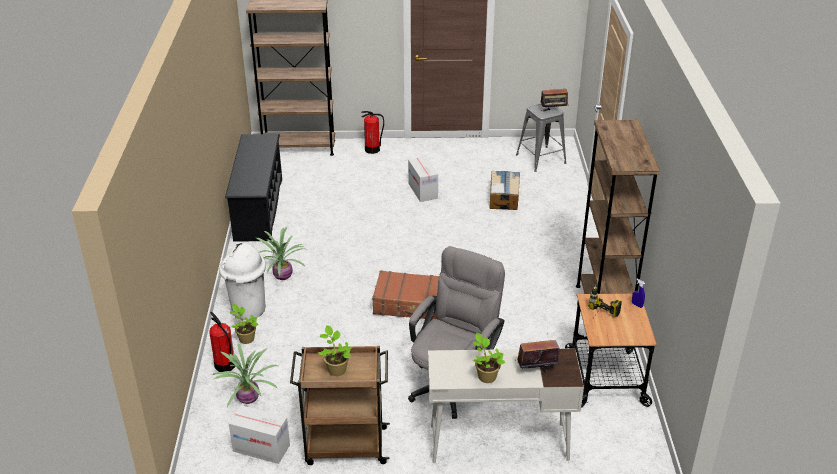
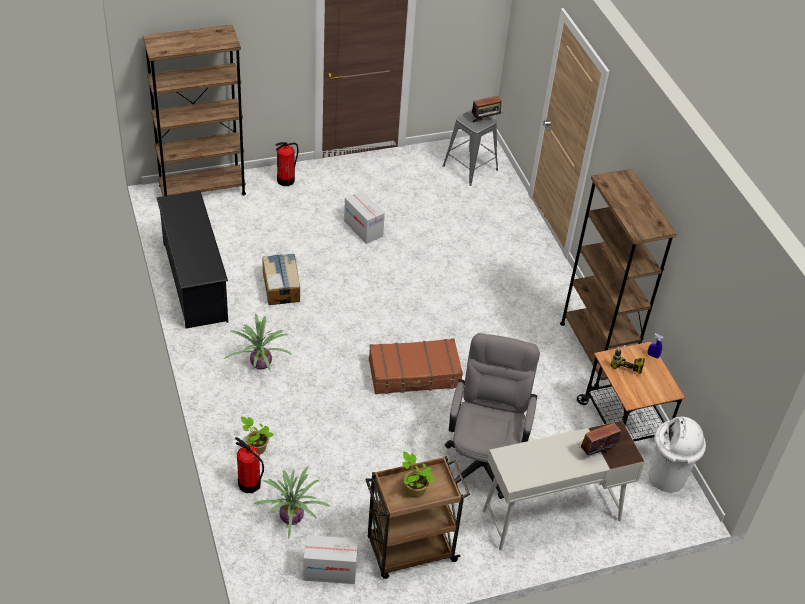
camera: 20 degrees left, 10 degrees up
(248, 309) = (242, 412): white trash can -> white trash can (666, 478)
(486, 376) = (554, 468): potted plant -> none
(504, 197) = (451, 224): cardboard box -> cardboard box (281, 286)

